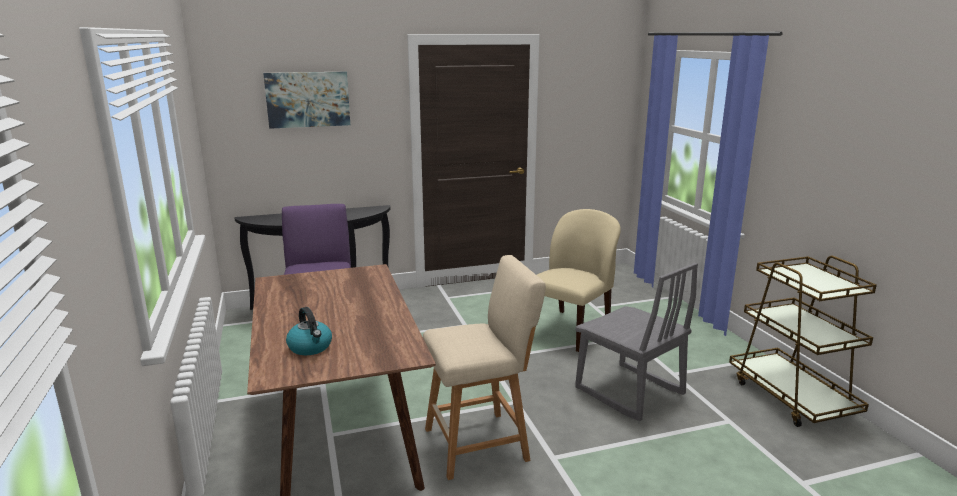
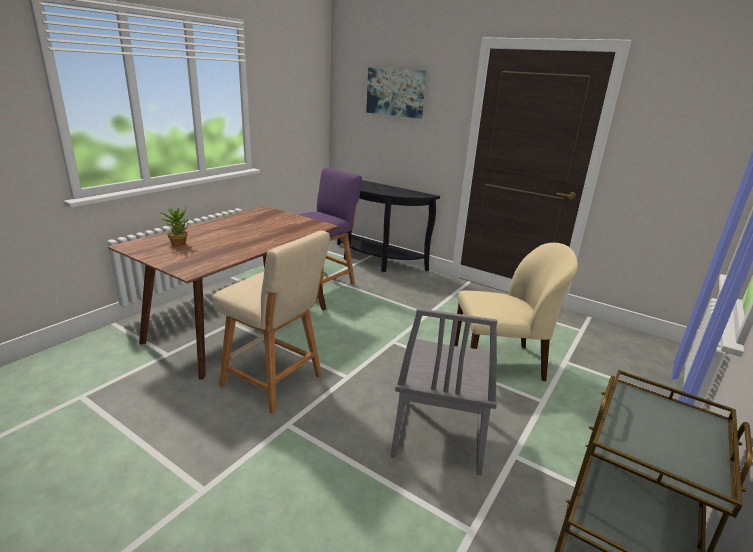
camera: 50 degrees right, 5 degrees up
(310, 347) = (178, 243): kettle -> potted plant

